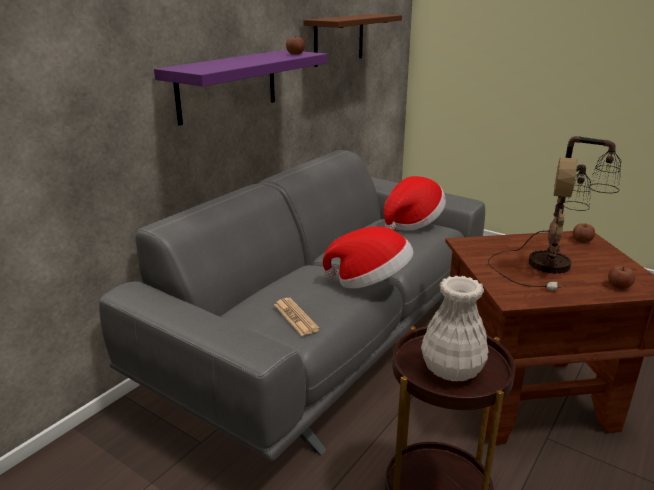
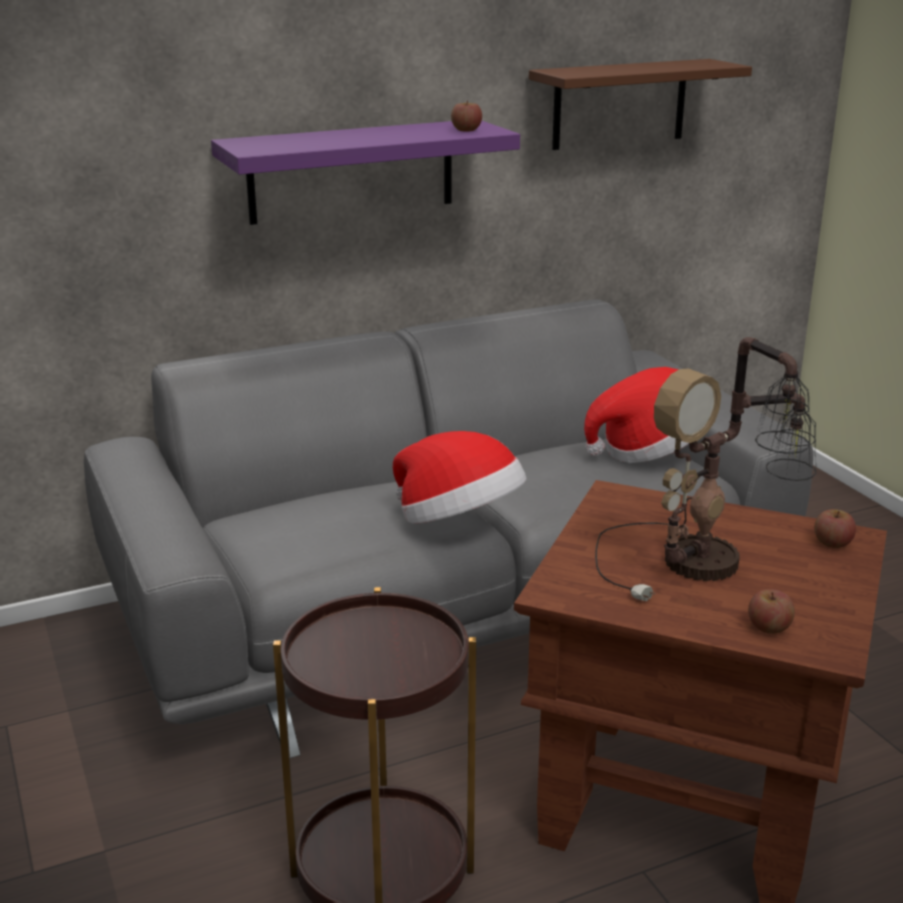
camera: 30 degrees right, 0 degrees up
(295, 317) = (297, 540): newspaper -> none
(451, 370) = (364, 659): white vase -> none

